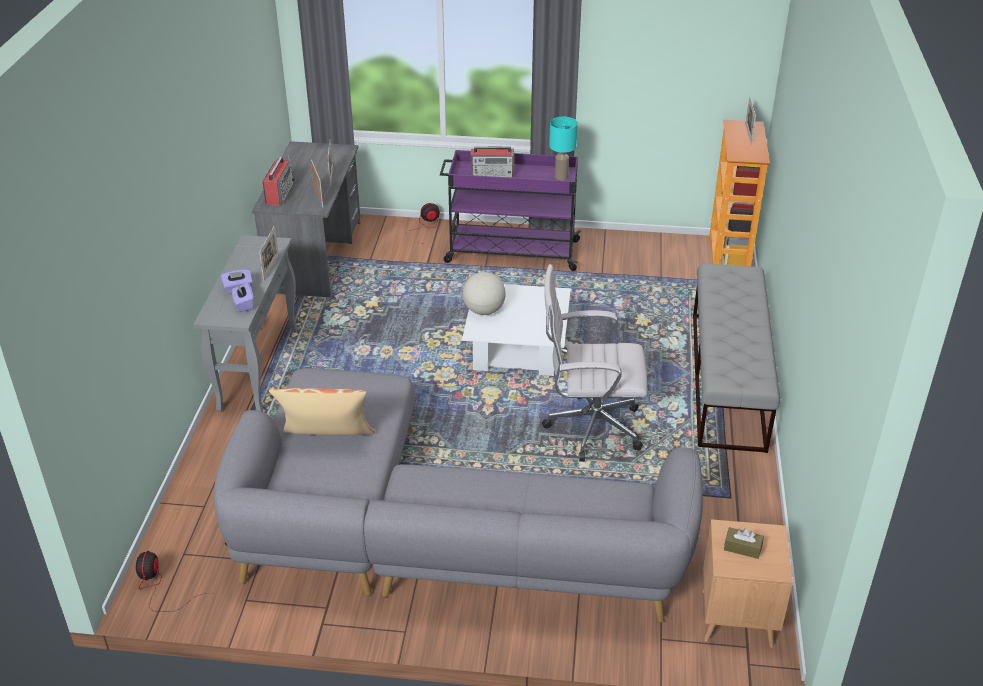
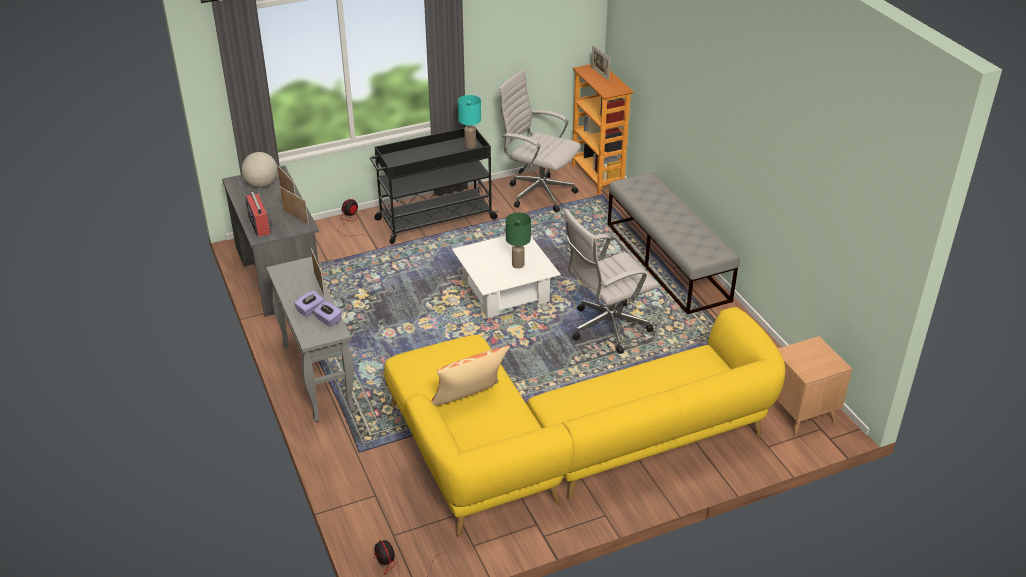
camera: 30 degrees left, 0 degrees up
(431, 537) = (565, 446): grey sofa -> yellow sofa
(484, 311) = (479, 268): globe -> globe (261, 184)
(493, 174) = (416, 158): radio -> none
(510, 251) = (434, 219): purple cart -> black cart
(527, 321) = (518, 265): none -> green table lamp
(644, 258) = (538, 193): none -> white office chair
(742, 548) = (807, 359): brown tissue box -> none

